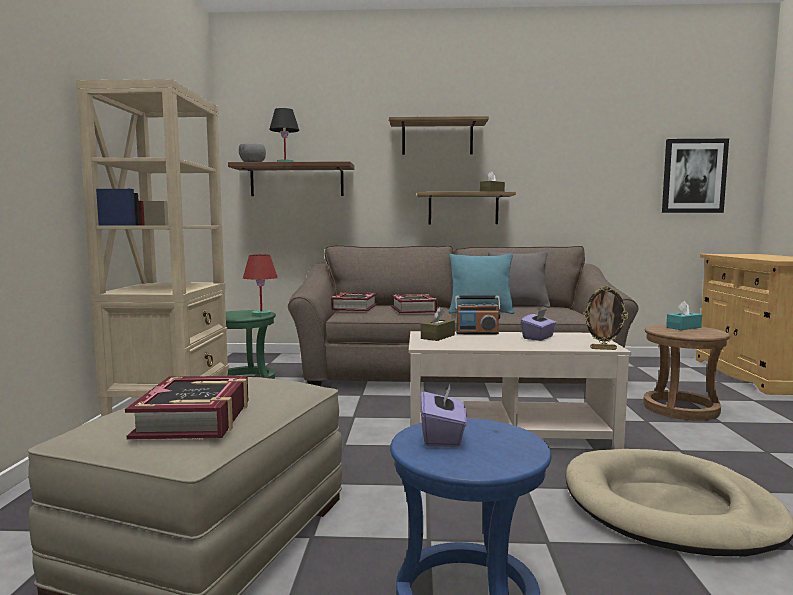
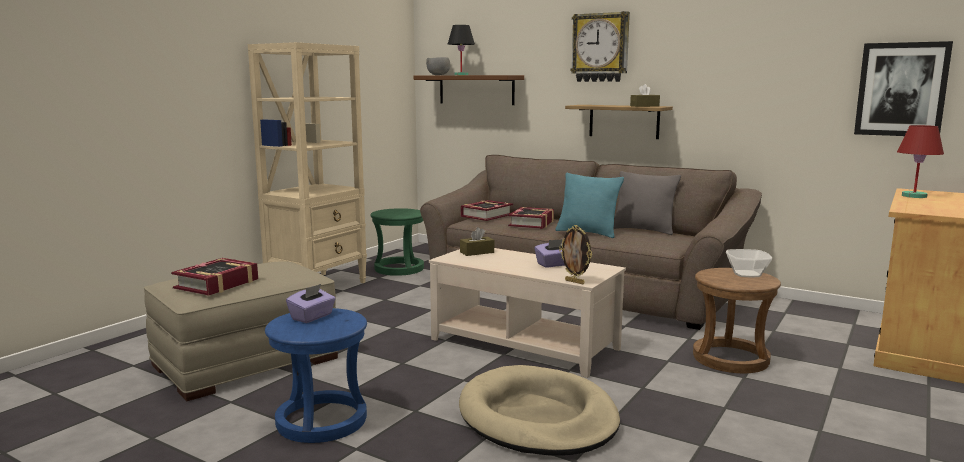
camera: 30 degrees right, 5 degrees up
(261, 314) = (410, 214): red table lamp -> red table lamp (914, 196)
(437, 138) = (600, 47): shelf -> wall clock
(477, 333) = (516, 253): radio -> none
(683, 327) = (746, 274): turquoise tissue box -> bowl

